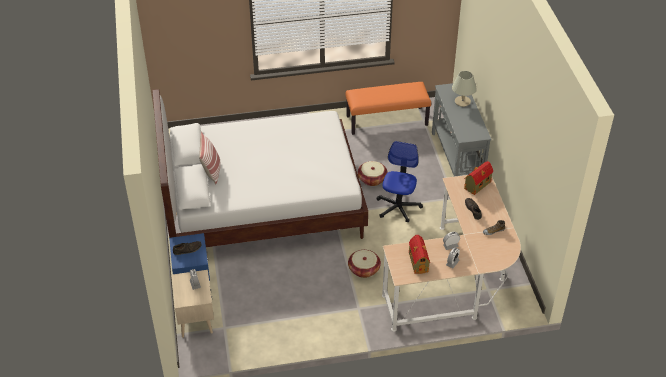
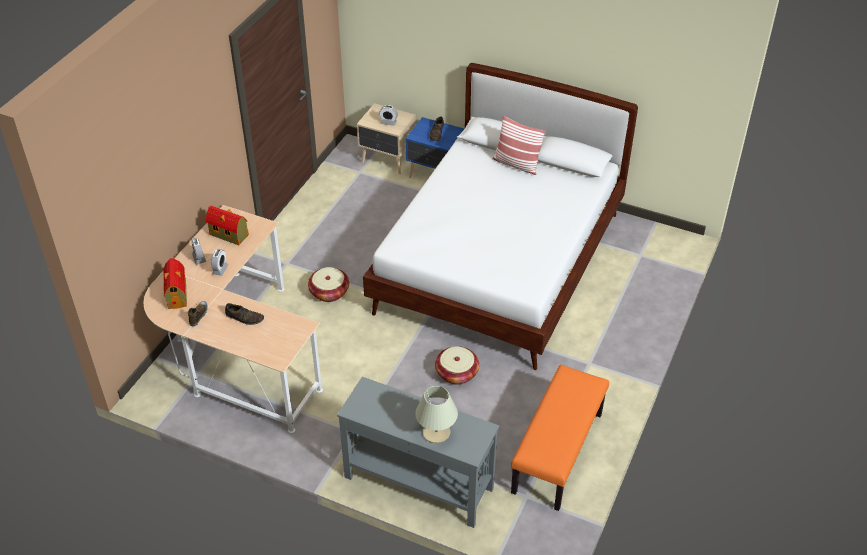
camera: 125 degrees right, 0 degrees up
(398, 207) = (388, 370): office chair -> none
(477, 185) = (275, 345): toy house -> toy house (177, 294)

